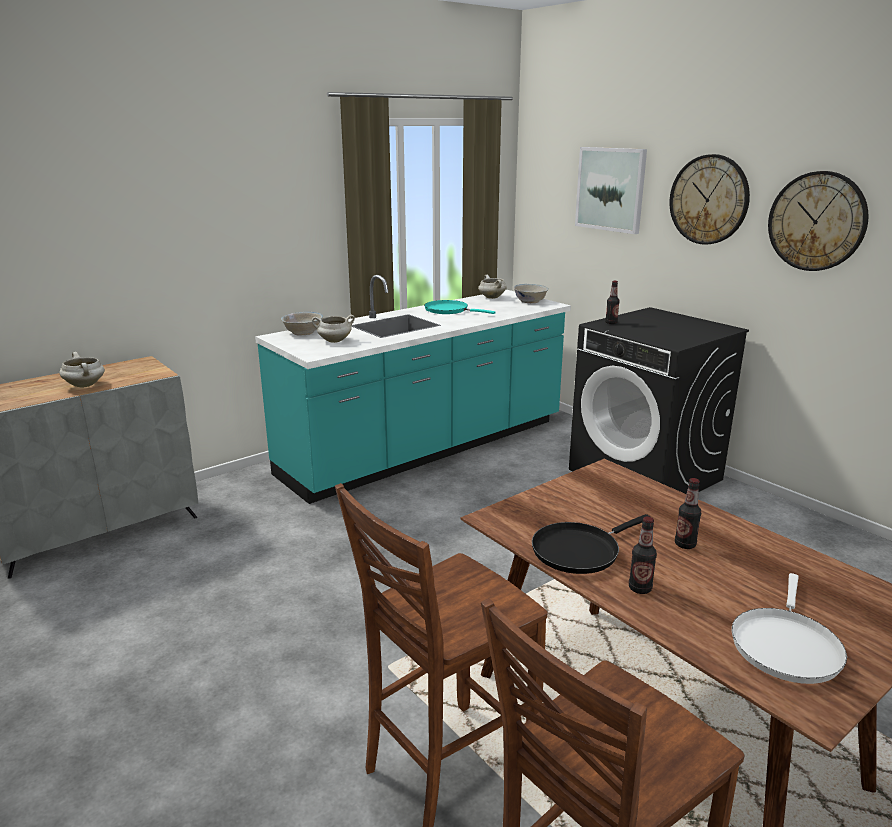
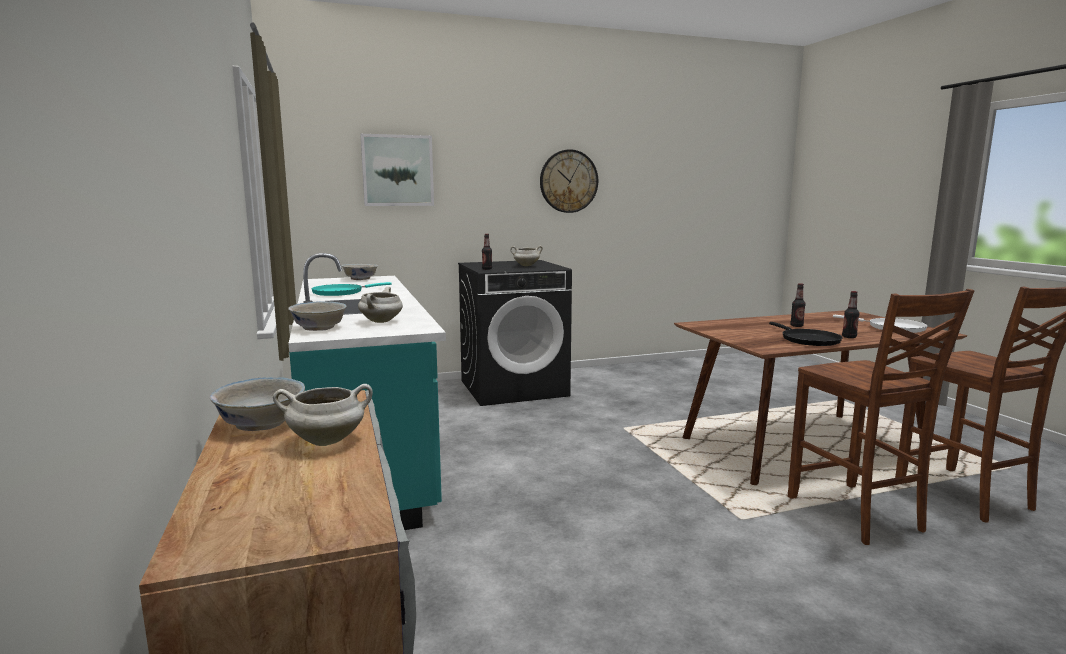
camera: 70 degrees left, 10 degrees down
(115, 369) = (261, 423): none -> white bowl
(491, 297) = (322, 283): white cooking pot -> white cooking pot (526, 265)
(709, 200) = (492, 173): wall clock -> none

